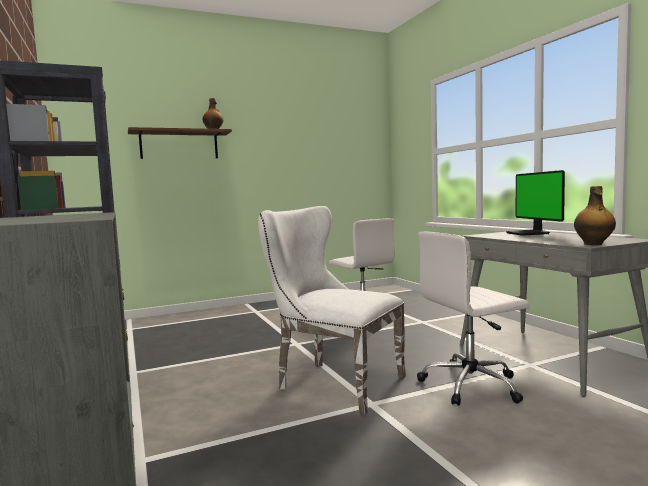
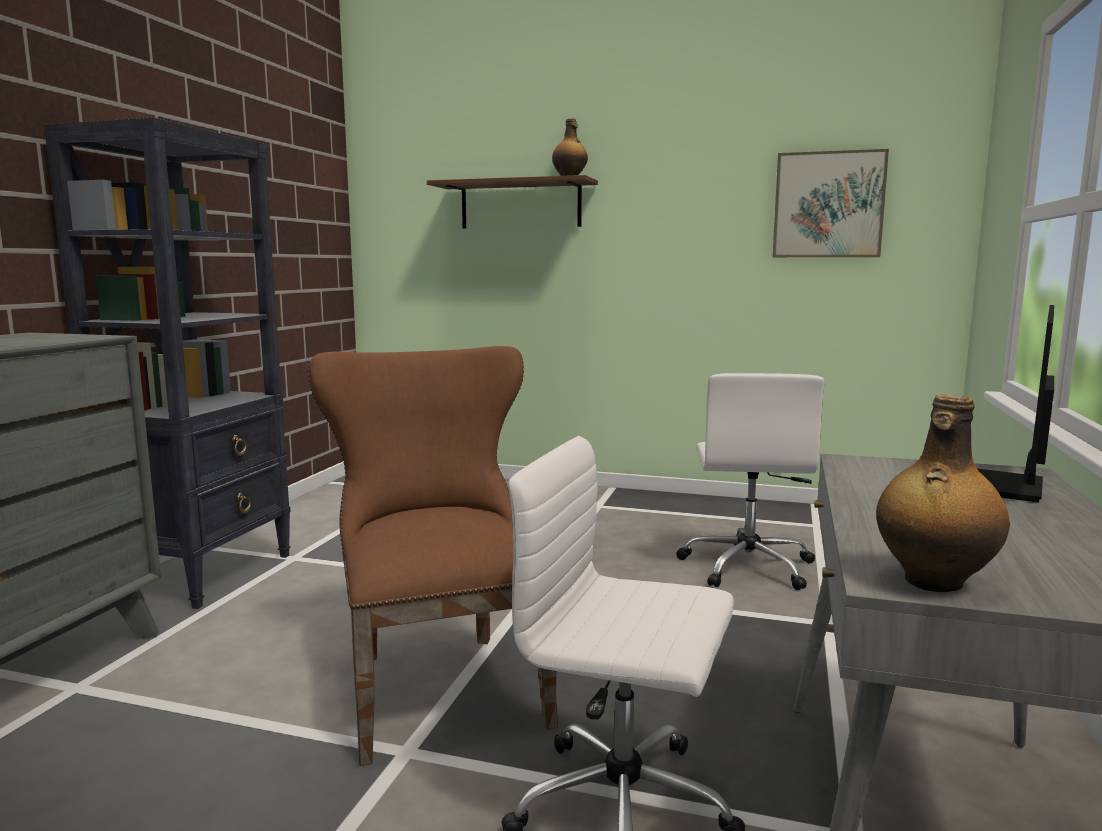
camera: 40 degrees right, 5 degrees up
(333, 383) = (439, 683): white chair -> brown chair
(336, 149) = (828, 205): none -> picture

